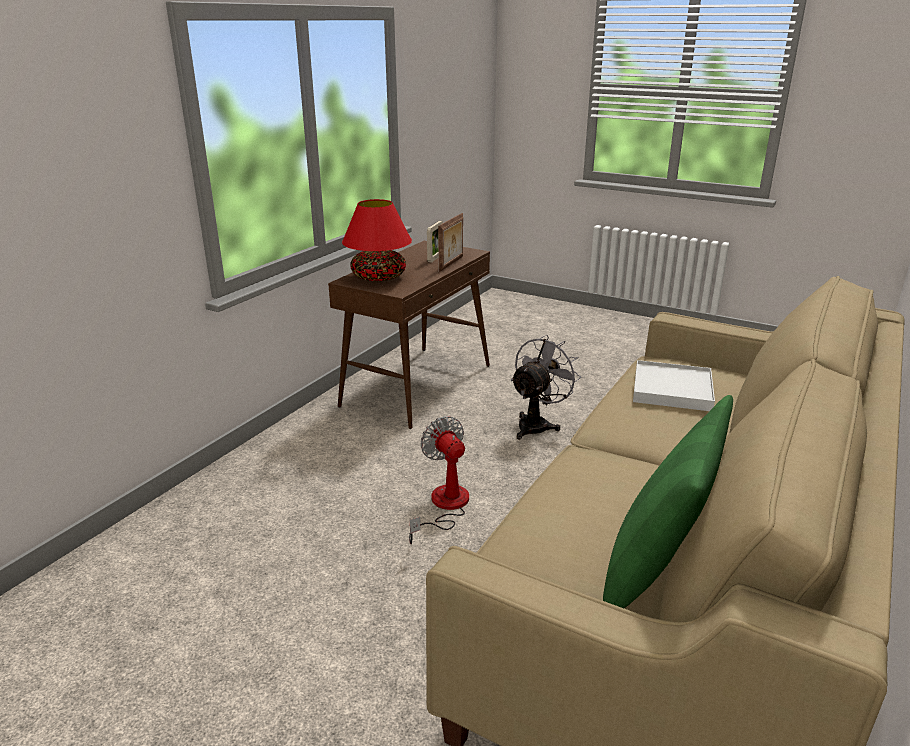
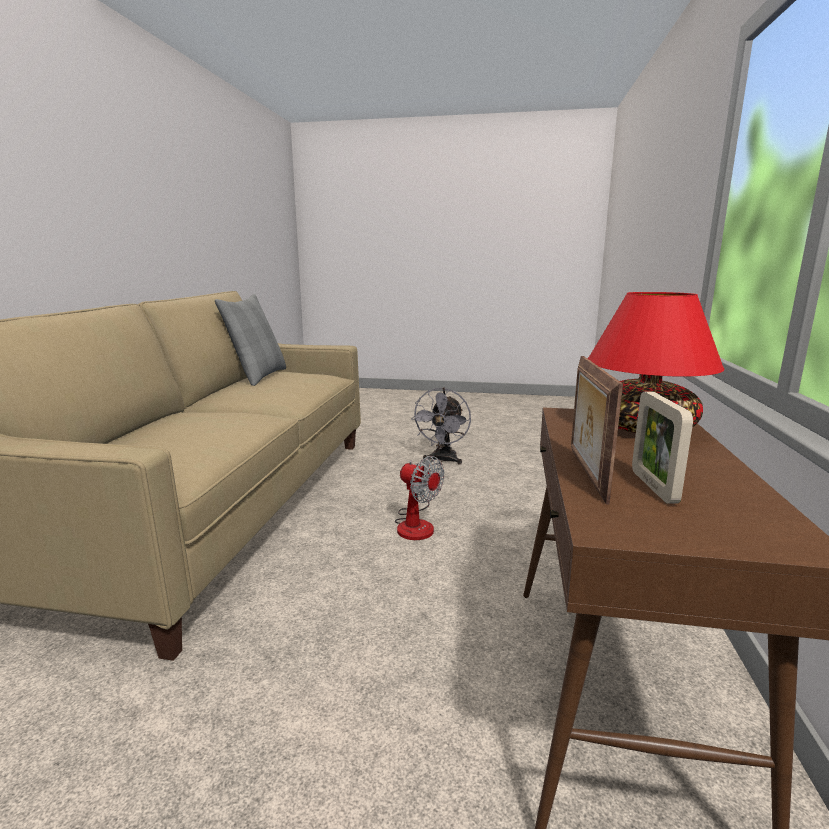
camera: 160 degrees right, 10 degrees down
(537, 424) = (351, 648): grey fan -> grey fan (442, 460)
(655, 569) = (258, 376): green pillow -> grey pillow
(672, 389) = (186, 437): white tray -> none

